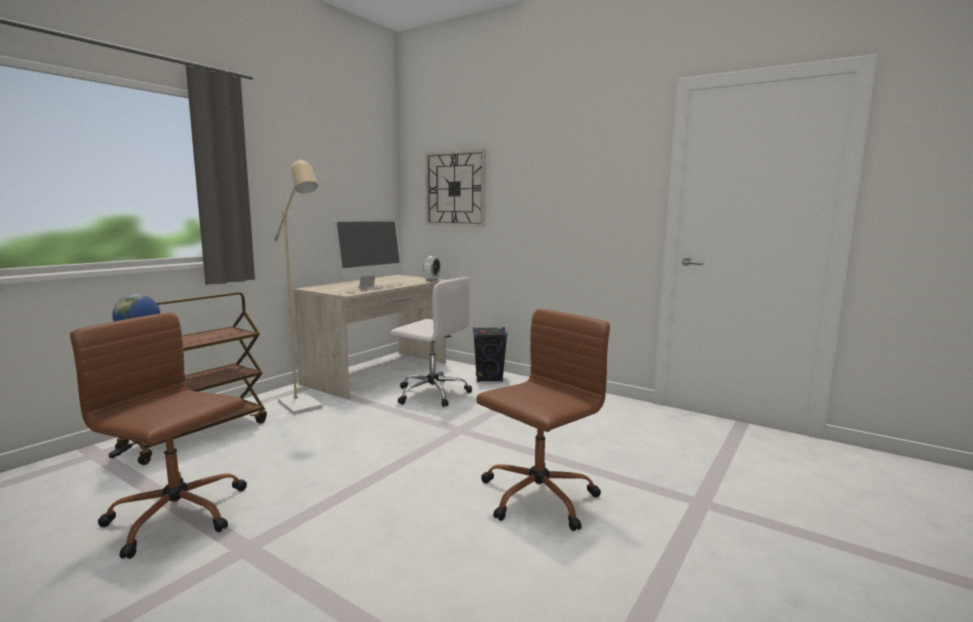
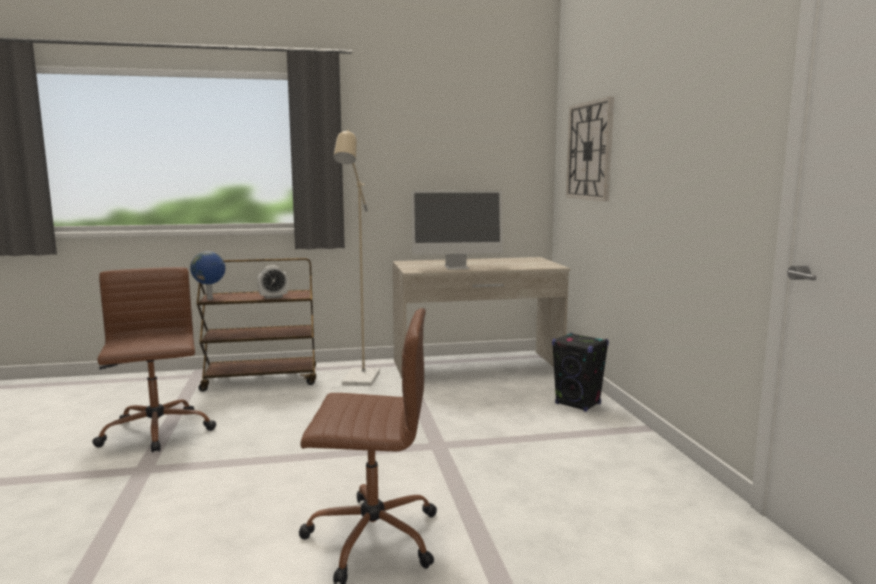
camera: 45 degrees right, 0 degrees up
(431, 280) = (549, 266): alarm clock -> alarm clock (273, 297)
(431, 393) = (485, 401): white office chair -> none

